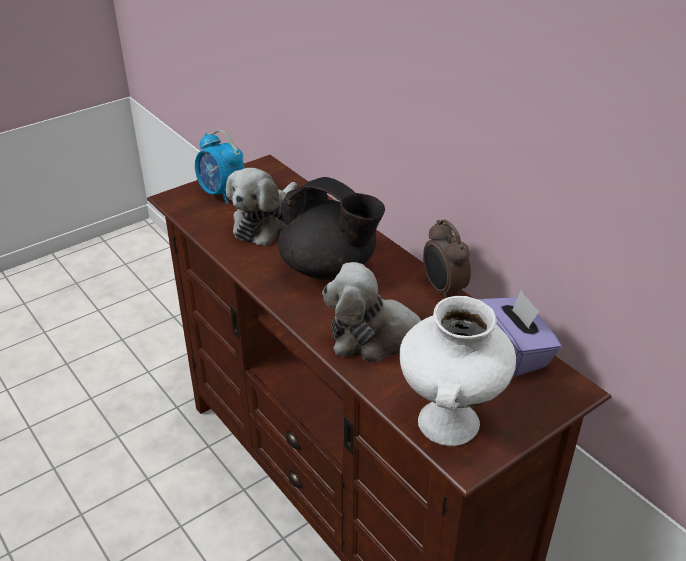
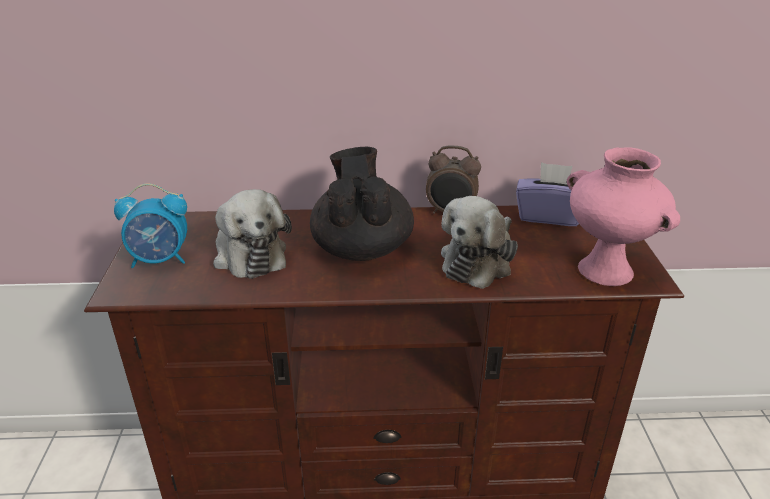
camera: 55 degrees left, 5 degrees down
(329, 268) = (362, 248): black teapot -> black teapot turned 75 degrees counterclockwise
(450, 424) = (607, 270): white vase -> pink vase

